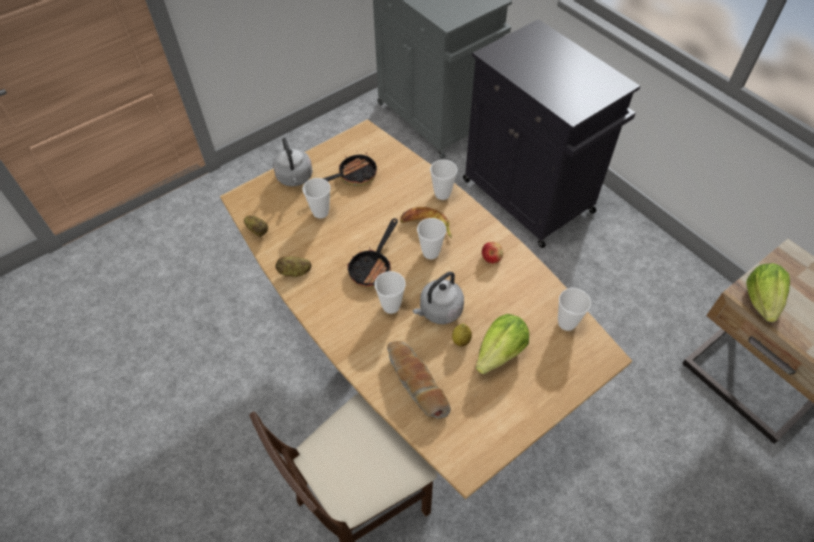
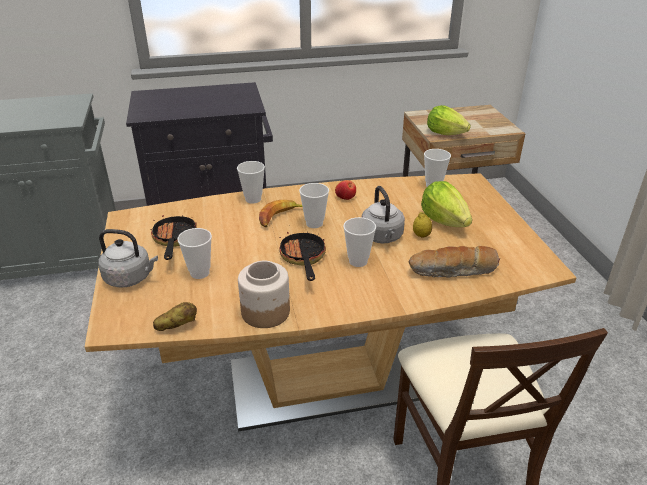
camera: 65 degrees left, 20 degrees down
(295, 272) = (265, 312): potato -> jar
(373, 267) = (303, 259): frying pan -> frying pan turned 150 degrees counterclockwise

